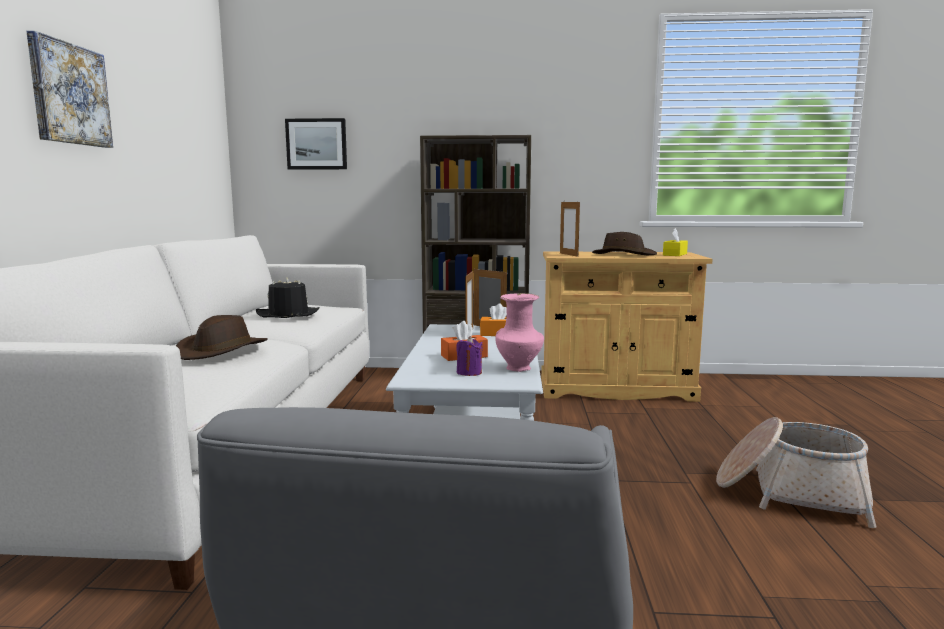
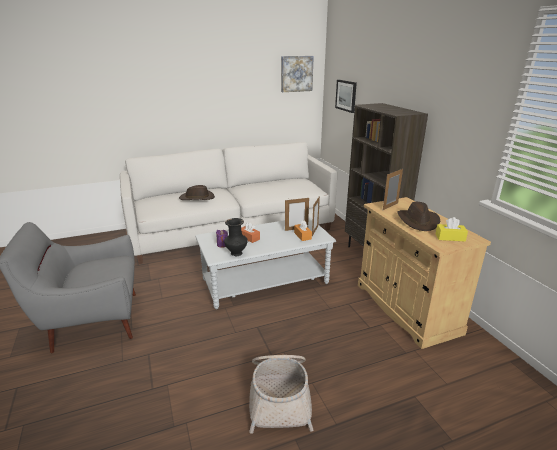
camera: 65 degrees right, 15 degrees up
(69, 94) = (206, 88): picture -> picture (296, 73)
(288, 314) = (265, 188): black hat -> none
(519, 368) = (236, 254): pink vase -> black vase

